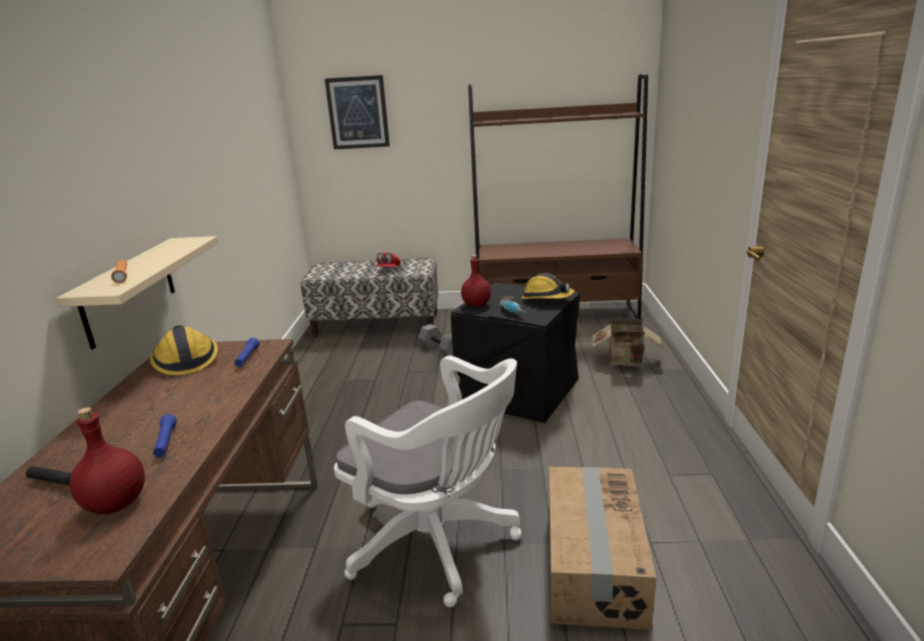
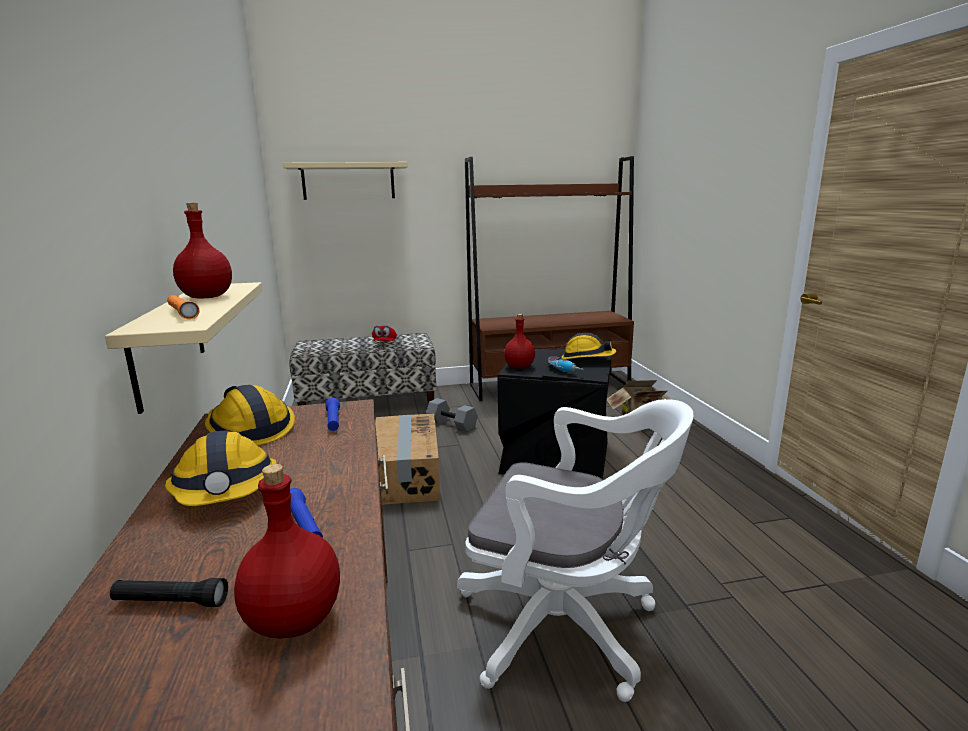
camera: 15 degrees left, 5 degrees down
(137, 409) = (225, 490): none -> hard hat
(159, 255) = (208, 297): none -> red bottle
(358, 112) = (348, 181): picture -> beige shelf
(592, 564) = (743, 624): cardboard box -> cardboard box (406, 475)

